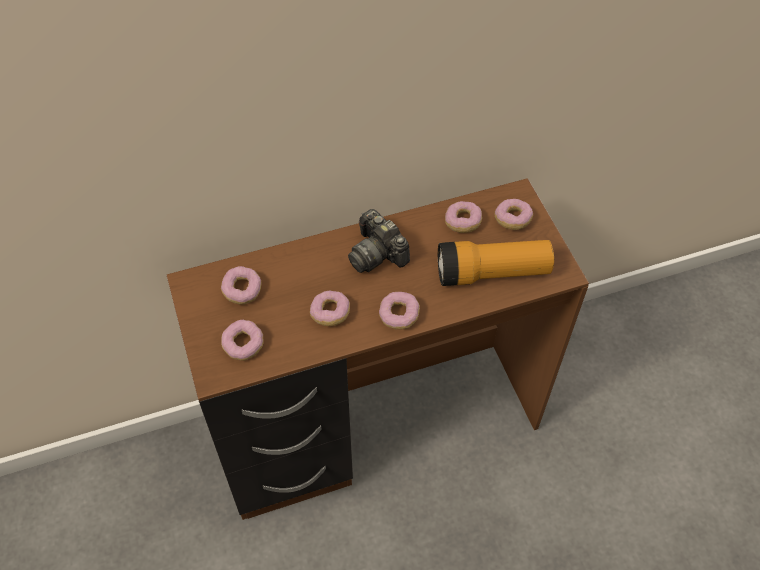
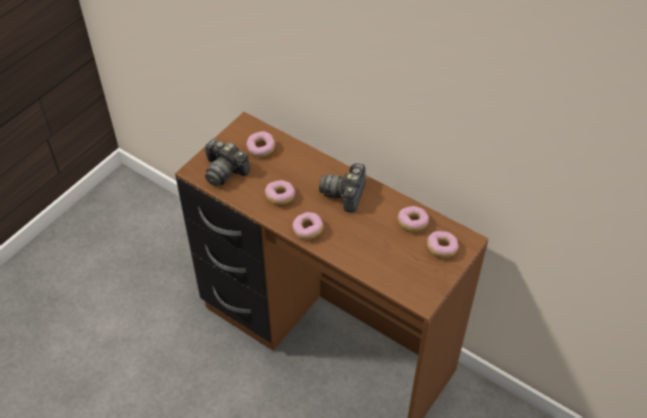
camera: 55 degrees right, 5 degrees down
(243, 345) = (224, 171): donut -> camera
(492, 273) = (385, 260): flashlight -> none

